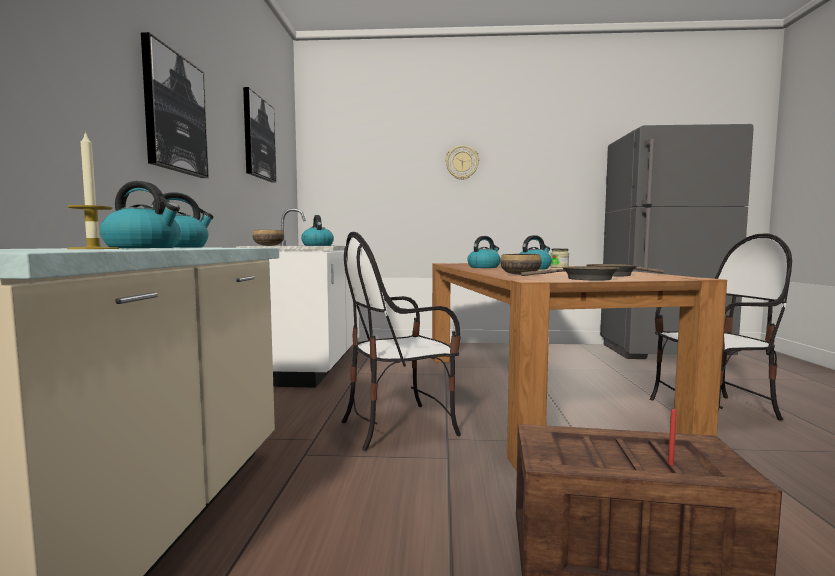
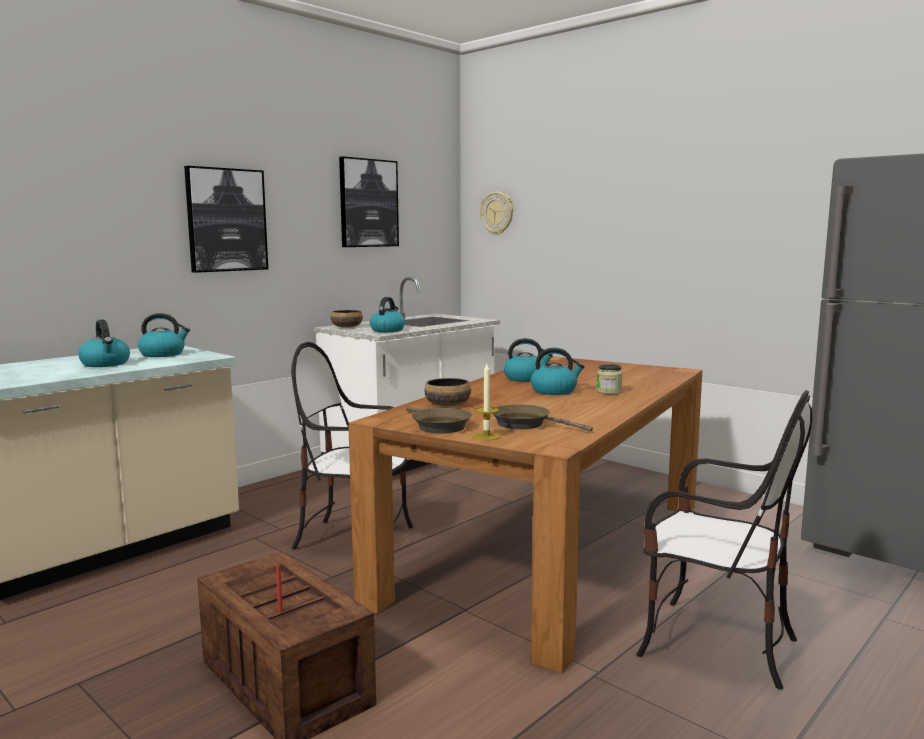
camera: 40 degrees right, 5 degrees up
(93, 249) = (37, 376): candle -> candle (486, 436)
(462, 163) = (641, 205): wall clock -> wall clock (497, 213)

